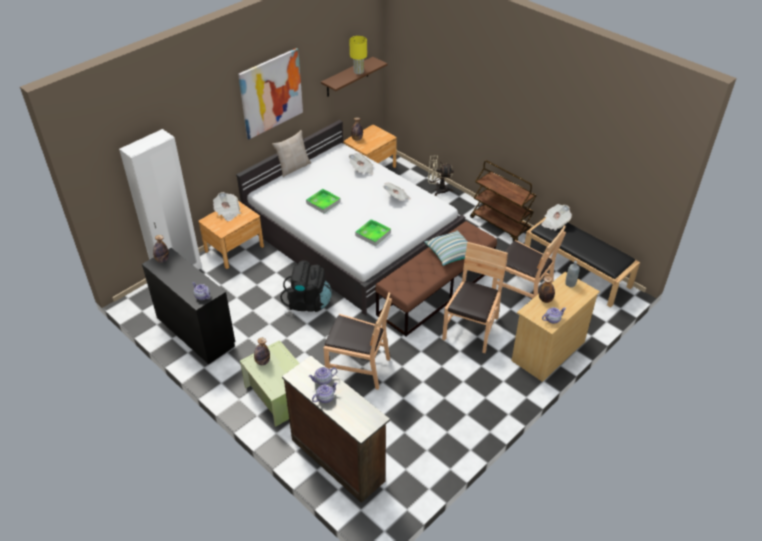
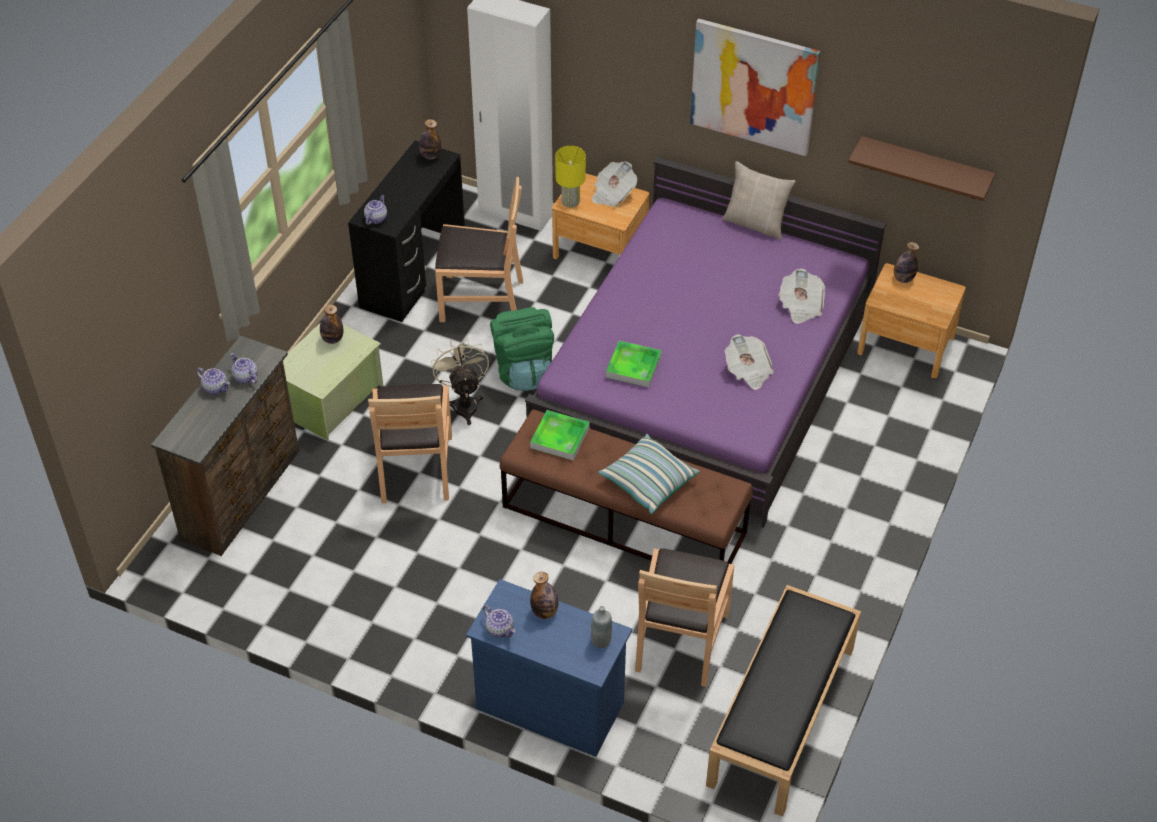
camera: 70 degrees right, 5 degrees up
(308, 302) = (524, 371): black backpack -> green backpack
(323, 202) = (683, 285): tray -> tray (560, 438)
(351, 236) = (705, 374): white bed -> purple bed
(359, 71) = (926, 171): yellow table lamp -> yellow table lamp (570, 202)
(437, 190) = (903, 455): beige fan -> beige fan (464, 403)
(471, 329) = (556, 588): brown chair -> brown chair (481, 300)
(500, 225) = (854, 572): brown cart -> none
(548, 351) = (549, 705): beige dresser -> blue dresser
(554, 223) = (825, 619): newspaper -> none

